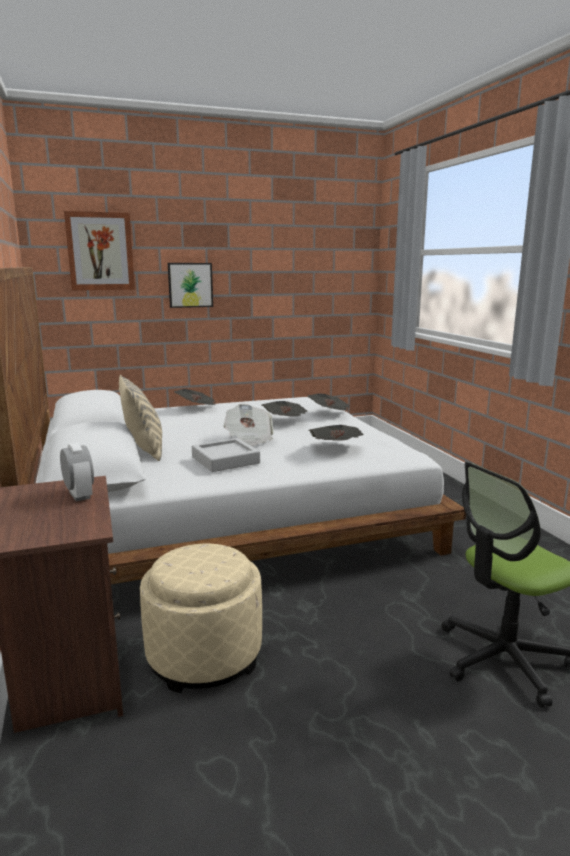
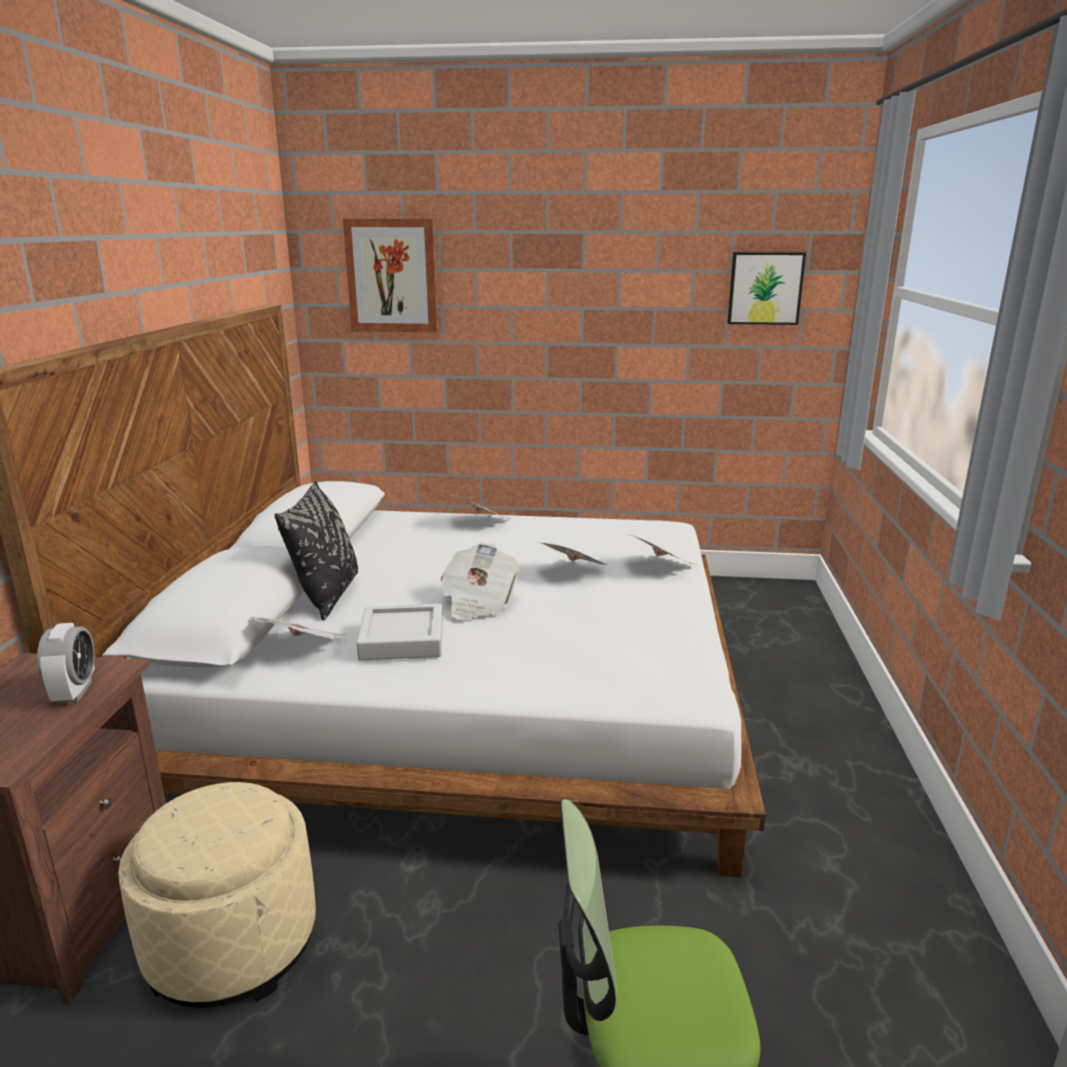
camera: 25 degrees right, 5 degrees up
(144, 450) = (327, 595): beige pillow -> black pillow
(190, 285) = (519, 327): picture -> picture (765, 288)
(335, 448) = (580, 650): newspaper -> newspaper (303, 649)

